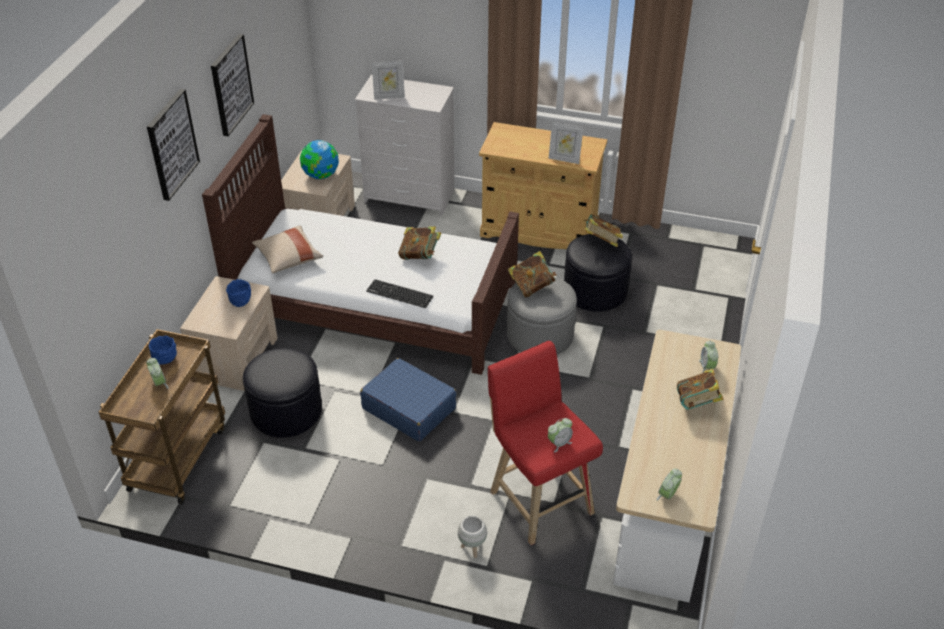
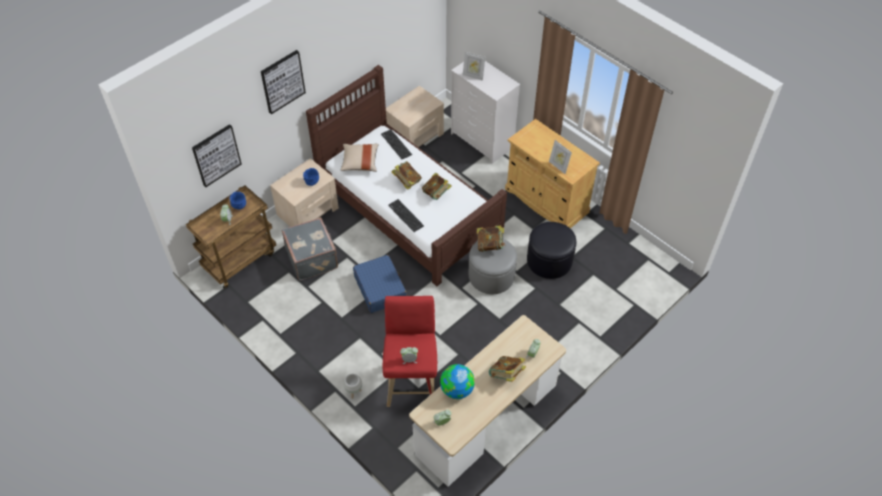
camera: 30 degrees right, 10 degrees up
(230, 84) = (348, 46): picture -> picture (216, 155)
(286, 411) = (312, 258): black ottoman -> grey suitcase
(320, 175) = (416, 110): globe -> globe (456, 390)
(322, 221) = (396, 144): none -> keyboard
(601, 242) = (558, 232): book -> book (407, 182)

